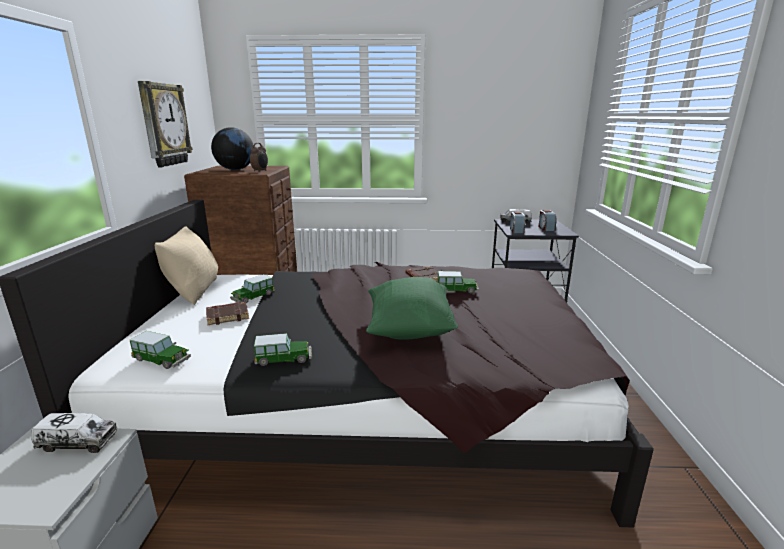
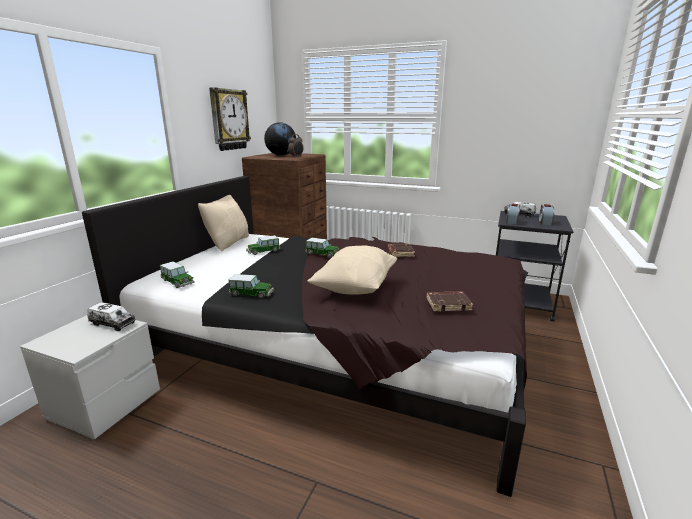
camera: 20 degrees right, 0 degrees up
(228, 316) = (237, 261): brown book -> brown book (448, 304)
(409, 329) = (355, 288): green pillow -> beige pillow
(457, 290) = (421, 265): toy car -> toy car (323, 254)

